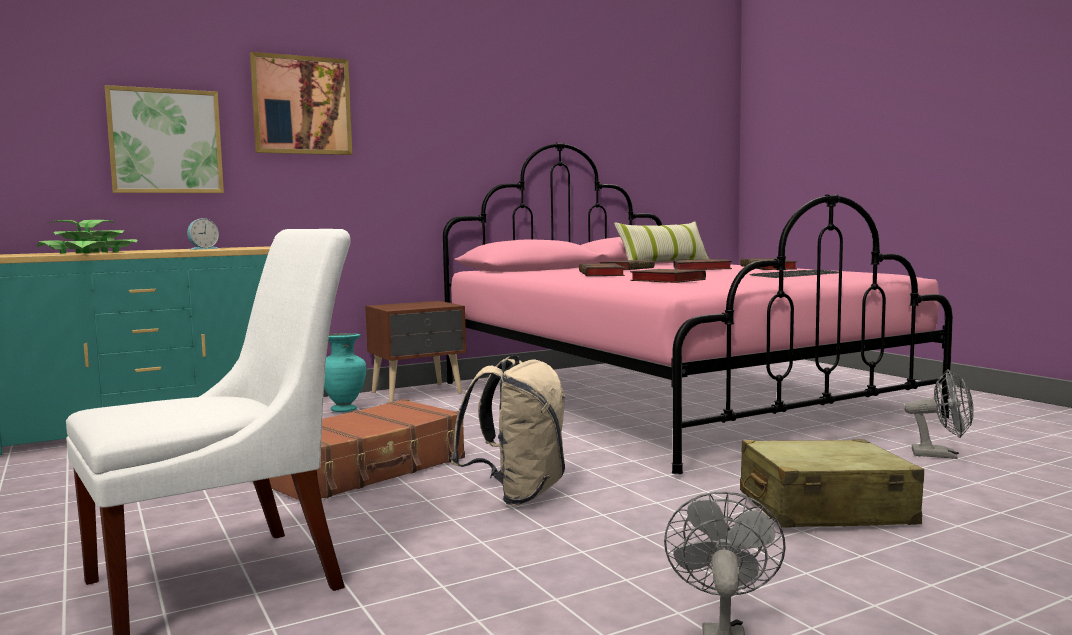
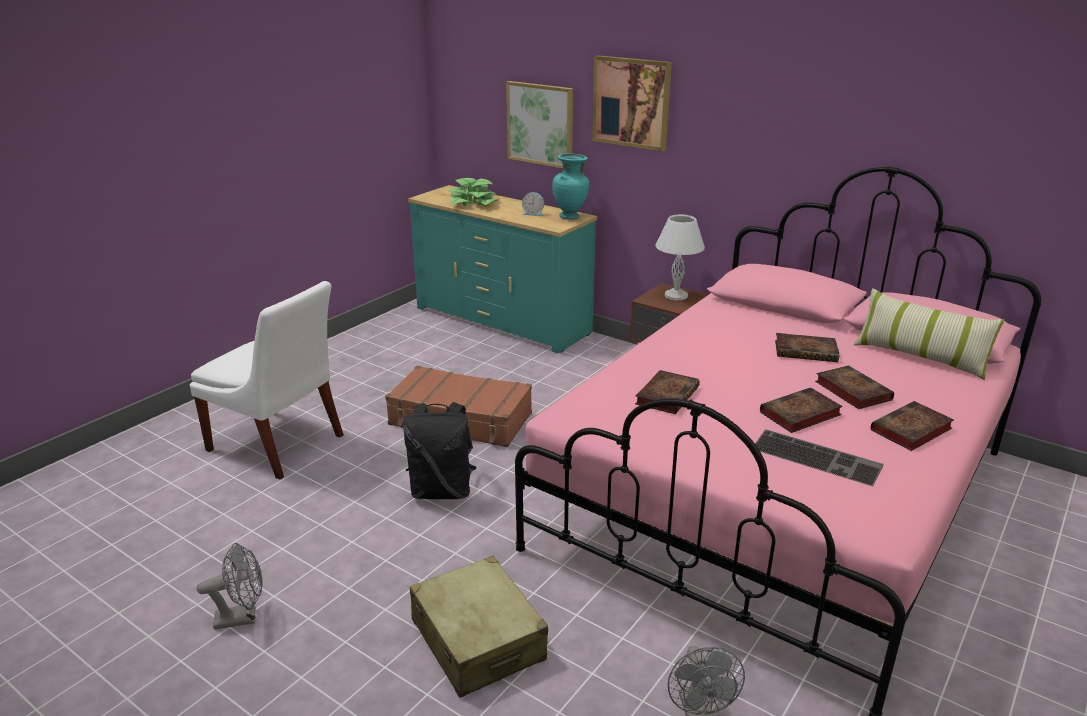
camera: 65 degrees right, 20 degrees up
(345, 410) = (595, 362): turquoise vase -> turquoise vase (570, 217)
(406, 305) = (676, 296): none -> white table lamp
(517, 494) = (442, 491): beige backpack -> black backpack
(602, 274) = (723, 352): book -> book (799, 415)

